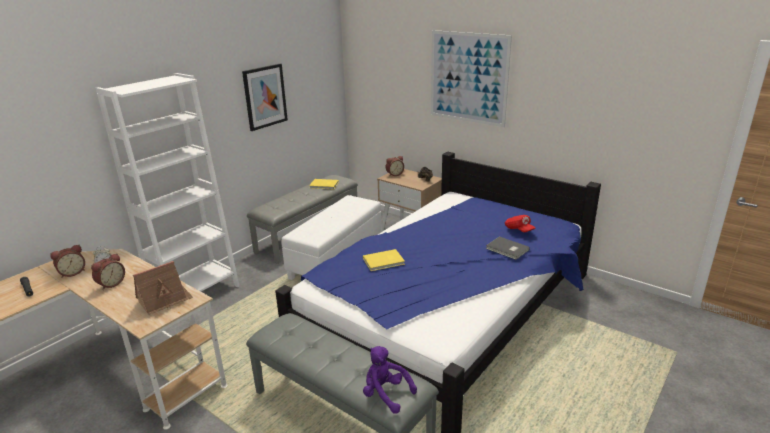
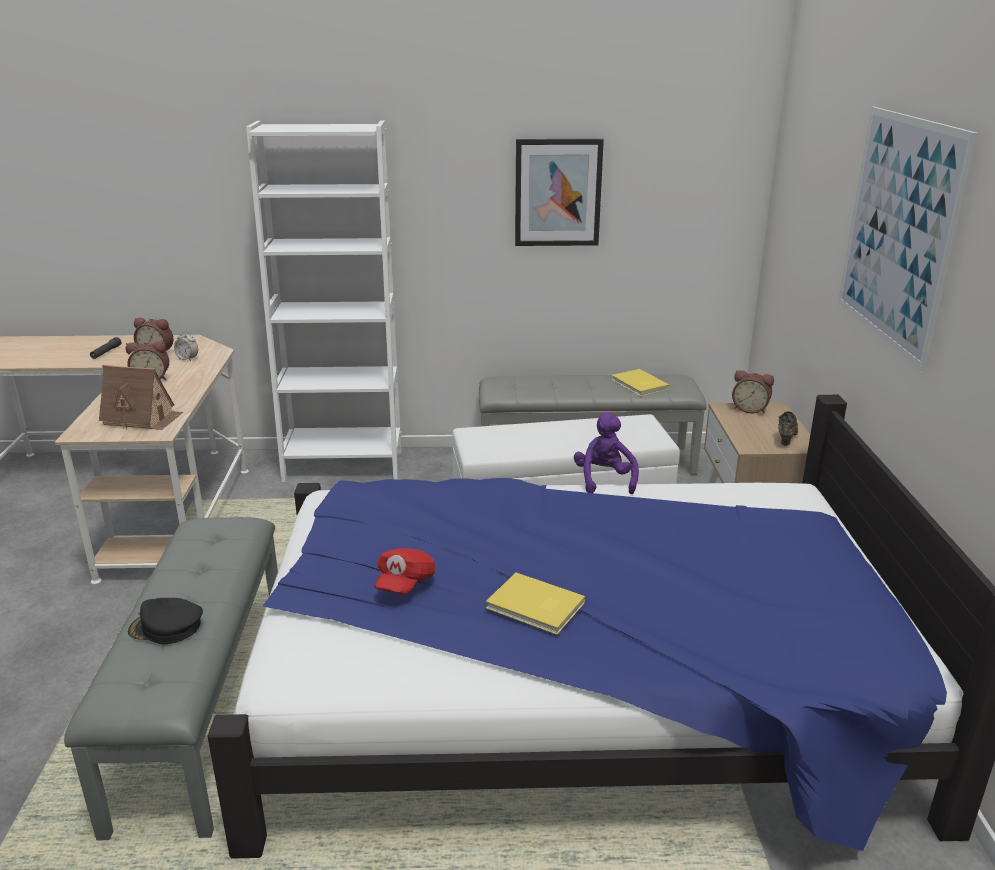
camera: 50 degrees right, 0 degrees up
(352, 369) = (166, 627): none -> black cap
(384, 261) = (449, 522): yellow book -> yellow book (535, 607)
(385, 394) = (126, 684): purple plush toy -> purple plush toy (604, 480)
(507, 249) = (659, 626): grey book -> none
(519, 230) = (765, 611): red cap -> red cap (405, 583)

